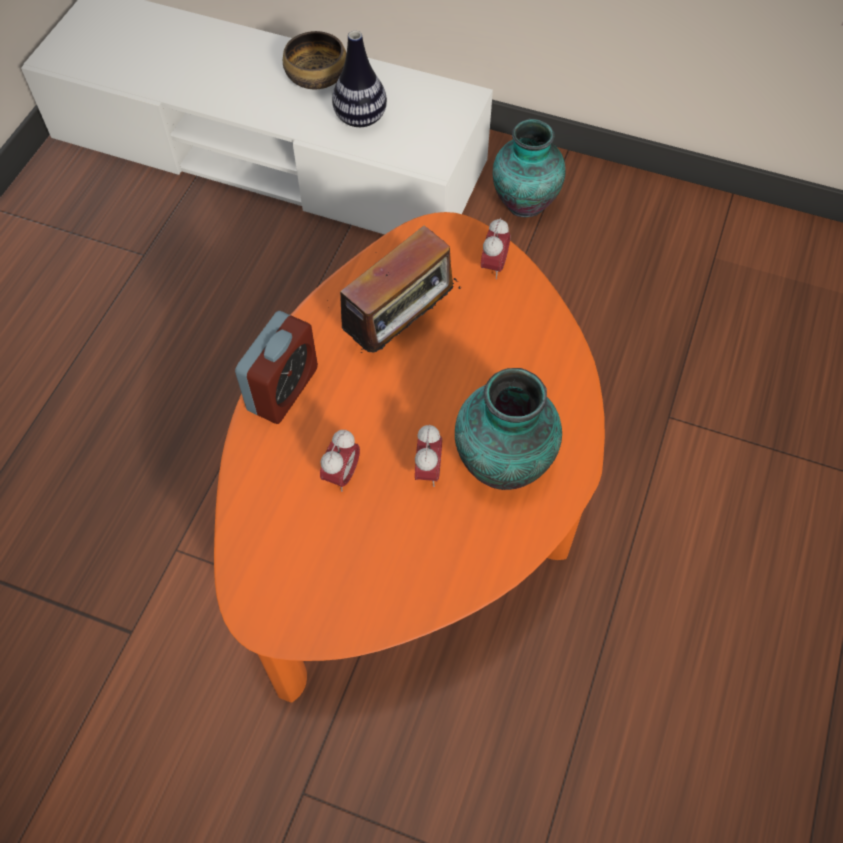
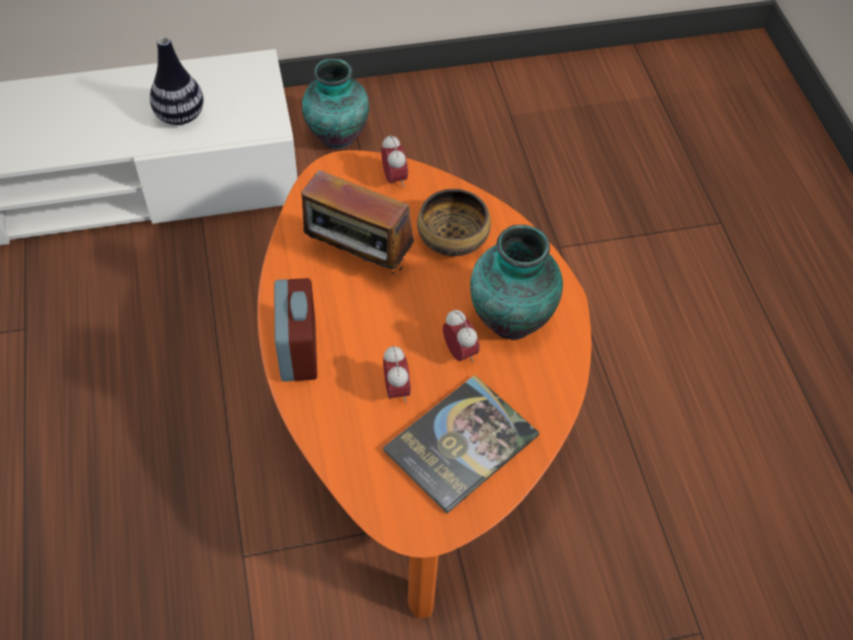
camera: 35 degrees left, 5 degrees down
(317, 77) = (115, 98): bowl -> bowl (453, 238)
(363, 560) = (461, 443): none -> book
(401, 328) = (358, 258): radio -> radio turned 105 degrees clockwise

